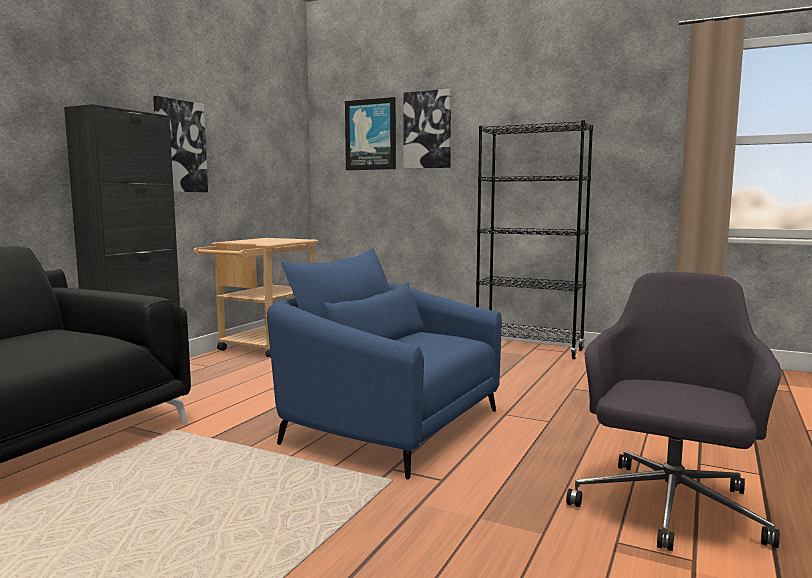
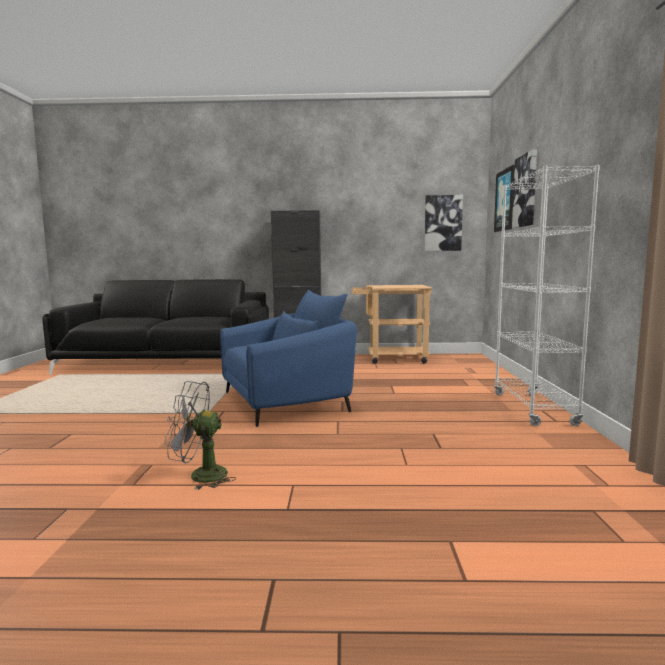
camera: 65 degrees right, 0 degrees up
(179, 146) = (350, 226): picture -> picture (443, 223)
(392, 425) = (286, 401): blue armchair -> blue armchair turned 60 degrees clockwise
(529, 349) = (533, 409): black bookcase -> white bookcase
(668, 510) = (200, 476): grey office chair -> grey fan

